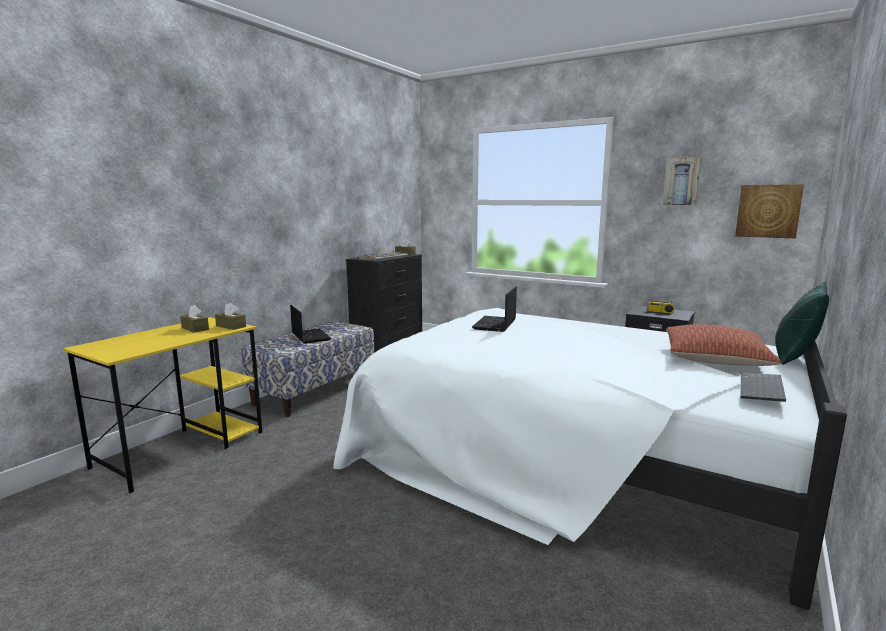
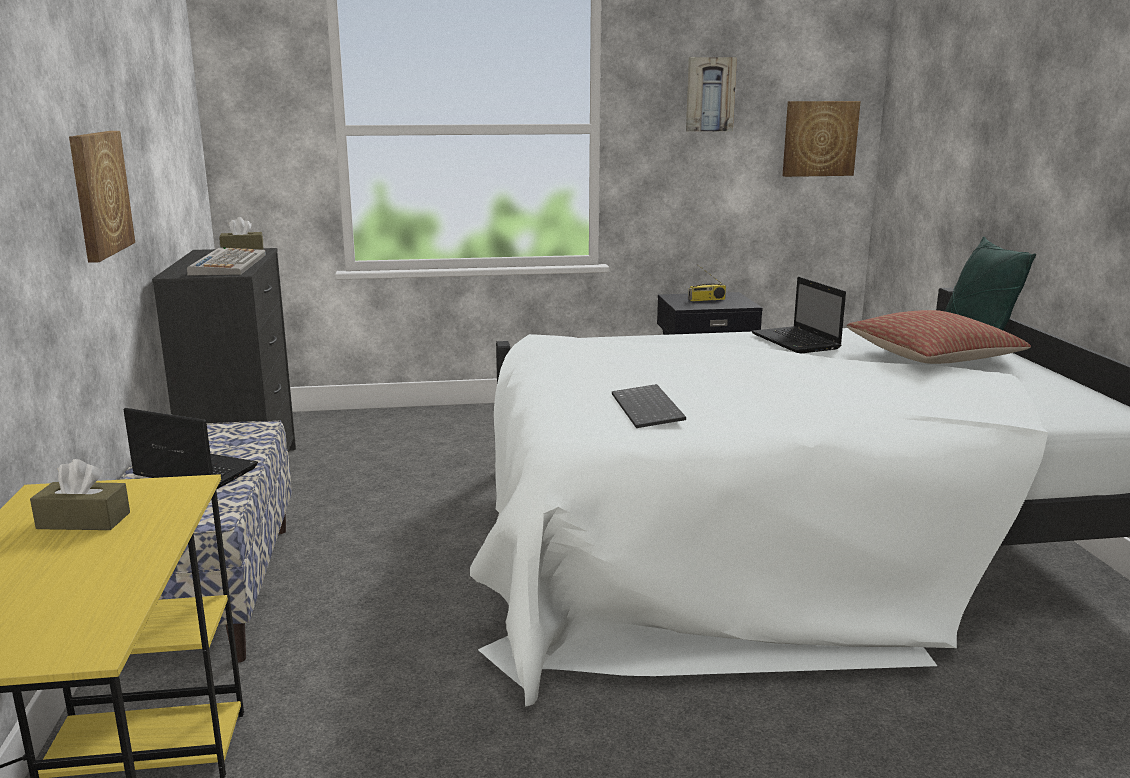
camera: 40 degrees left, 5 degrees up
(231, 326) = (162, 490): brown tissue box -> none
(308, 219) = (98, 194): none -> picture
(495, 325) = (610, 366): laptop -> laptop (797, 342)
(763, 389) = (1053, 383): keyboard -> keyboard (649, 409)

